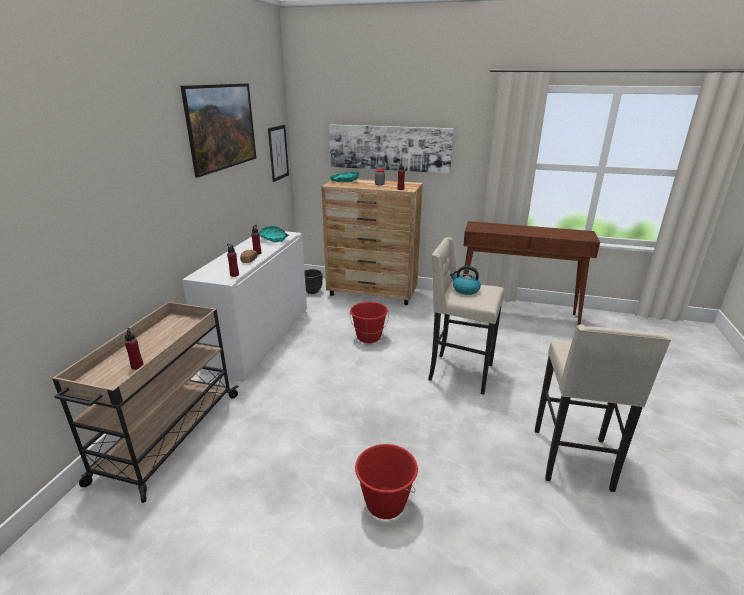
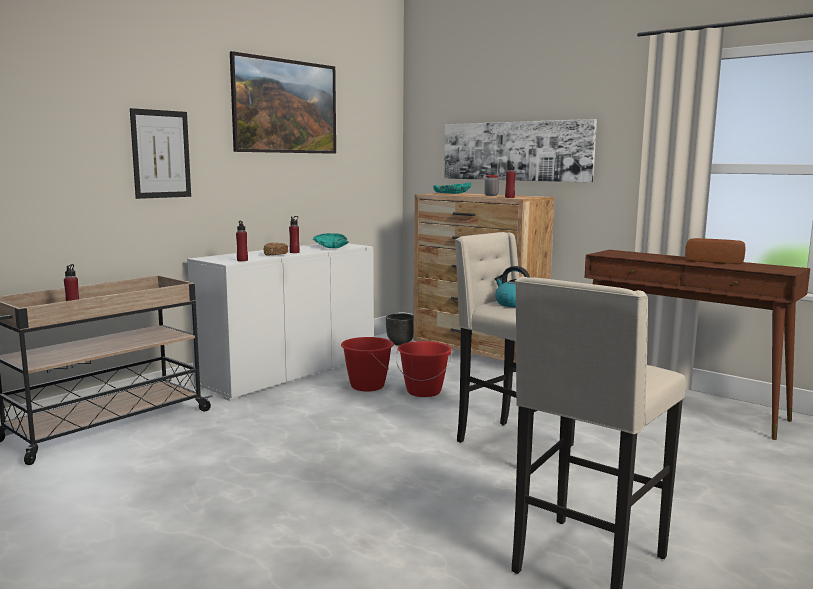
camera: 25 degrees right, 15 degrees down
(278, 153) = (379, 157): picture -> picture (161, 154)
(385, 504) = (262, 532): red bucket -> red bucket (367, 386)
(542, 230) = (714, 261): none -> bread

